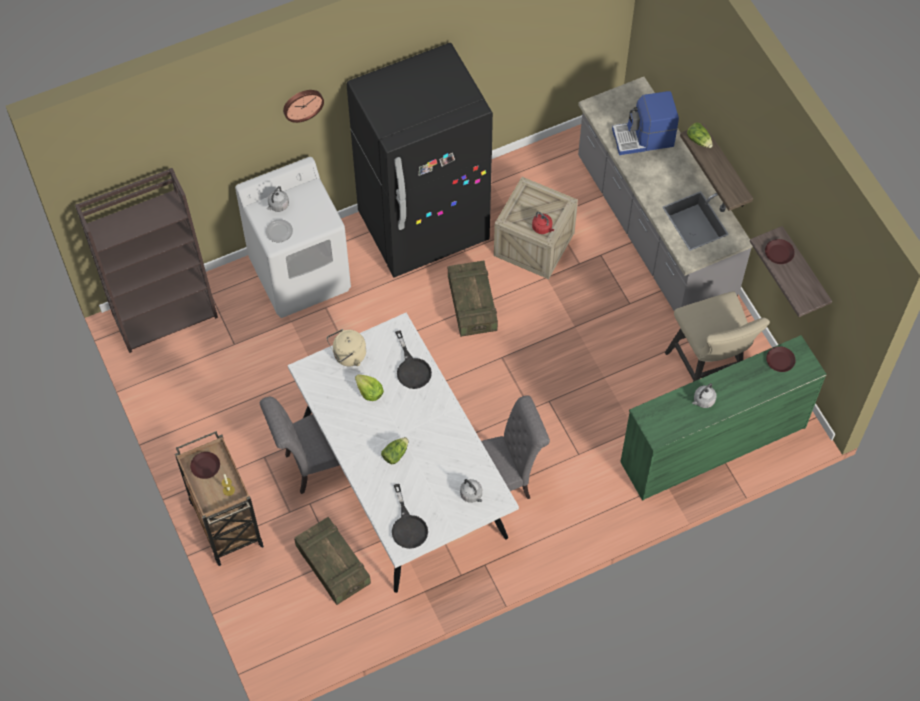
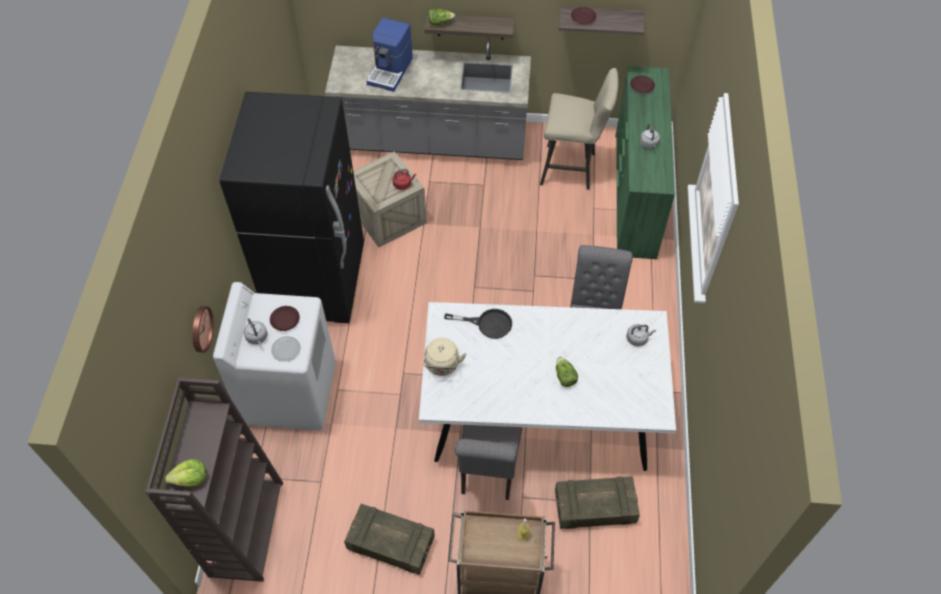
camera: 60 degrees left, 5 degrees down
(206, 466) = (485, 543): brown plate -> brown plate (285, 320)
(302, 104) = (207, 229): wall clock -> wall clock (200, 329)
(369, 392) = (490, 367): lettuce -> lettuce (191, 479)
(408, 526) = (642, 401): black frying pan -> none
(472, 305) = (412, 283): crate -> crate (391, 543)

